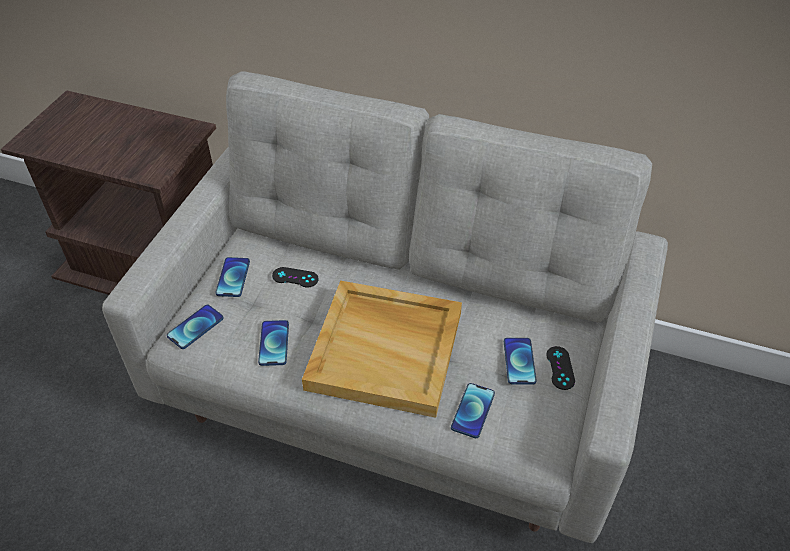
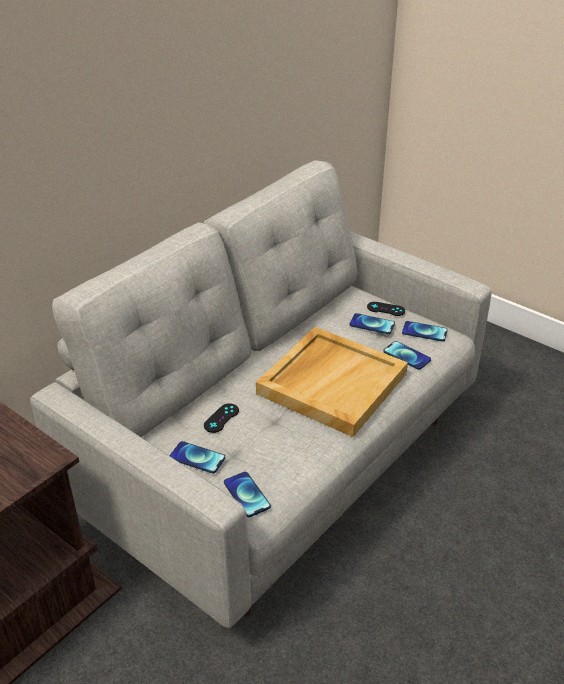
camera: 70 degrees left, 10 degrees down
(274, 343) = (293, 445): phone -> phone (424, 332)

